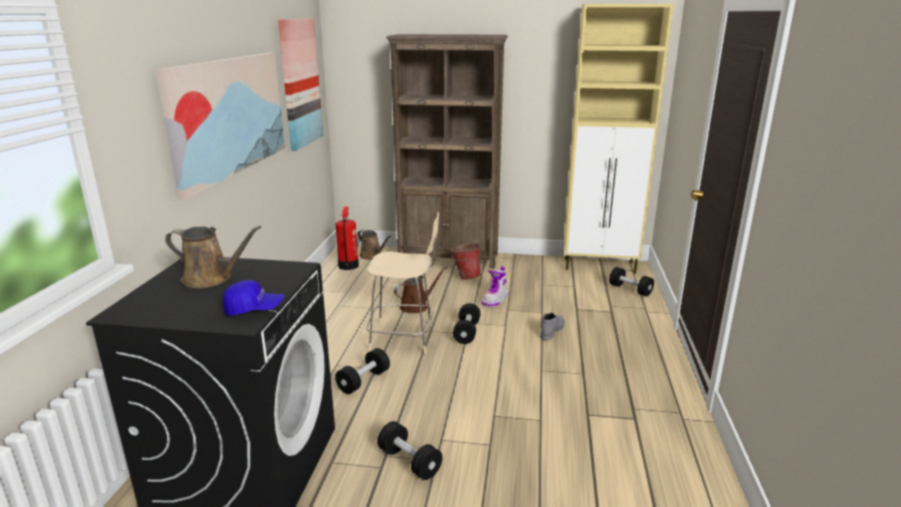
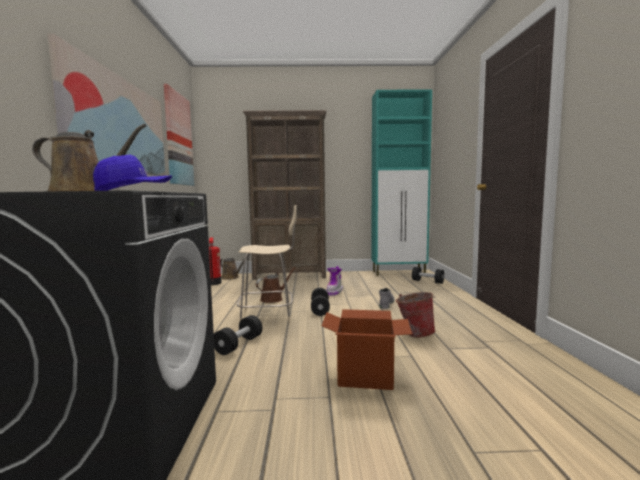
camera: 10 degrees left, 15 degrees down
(409, 461) = (302, 401): black dumbbell -> none
(466, 276) = (306, 282): bucket -> bucket (415, 334)
(480, 441) = (366, 377): none -> cardboard box
(600, 266) = (399, 273): beige cabinet -> turquoise cabinet

